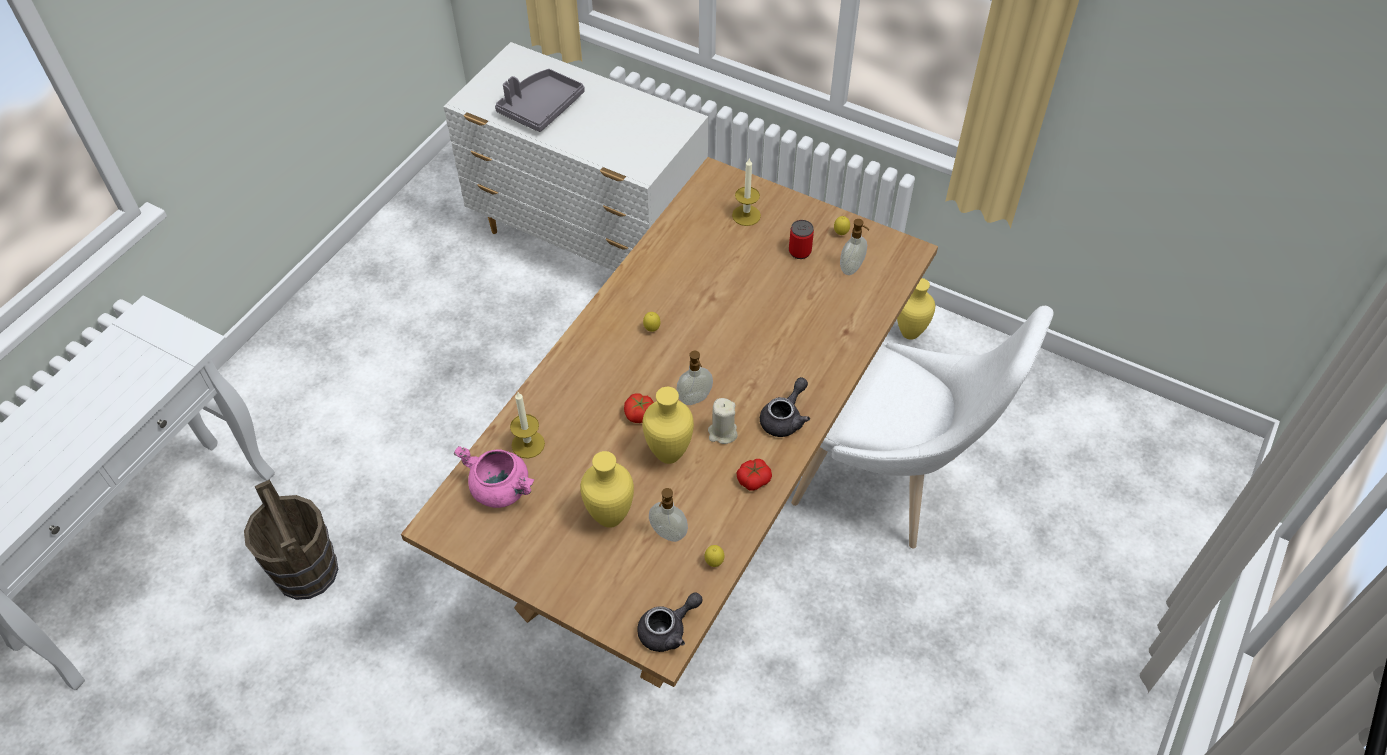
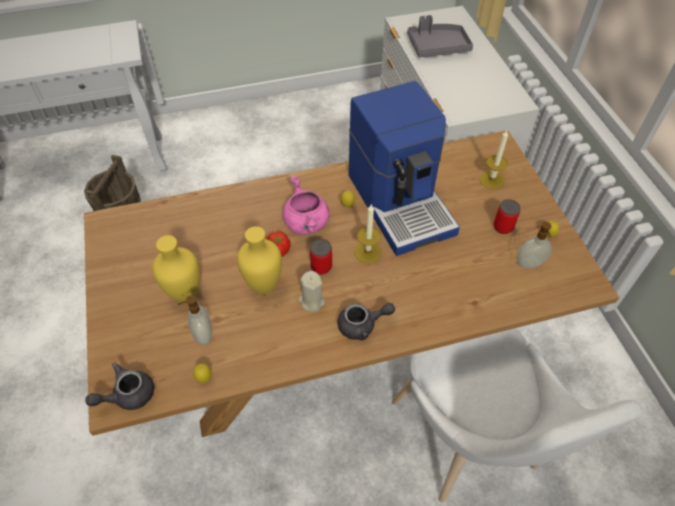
camera: 45 degrees right, 0 degrees up
(501, 489) = (156, 230): pink cooking pot -> pink cooking pot (307, 223)
(528, 444) = (199, 217): candle -> candle (367, 252)
(668, 629) = (127, 395): grey teapot -> grey teapot turned 135 degrees clockwise
(695, 291) = (401, 202): none -> coffee machine
(695, 399) = (321, 266): soap dispenser -> can
(753, 479) = (293, 347): tomato -> none
(910, 332) = (590, 360): yellow vase -> none

